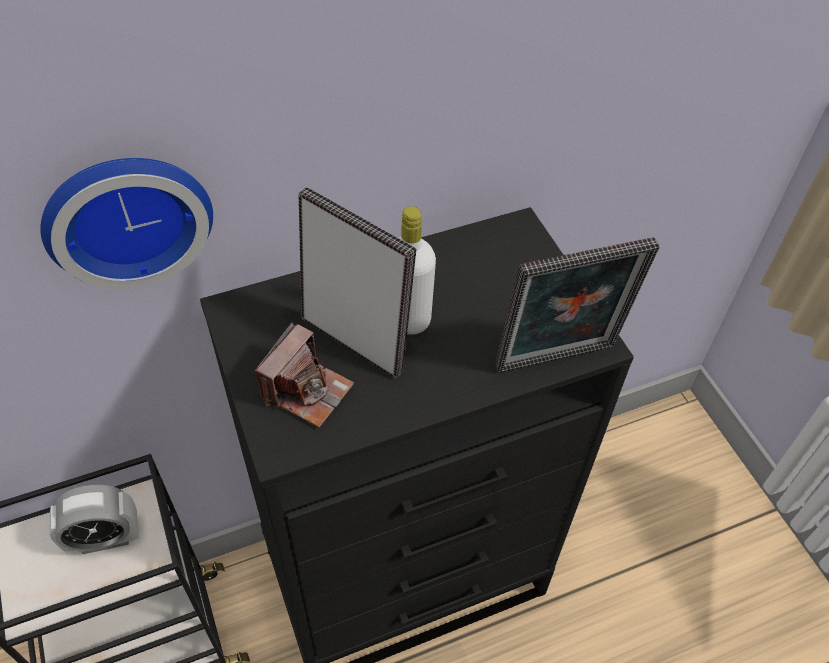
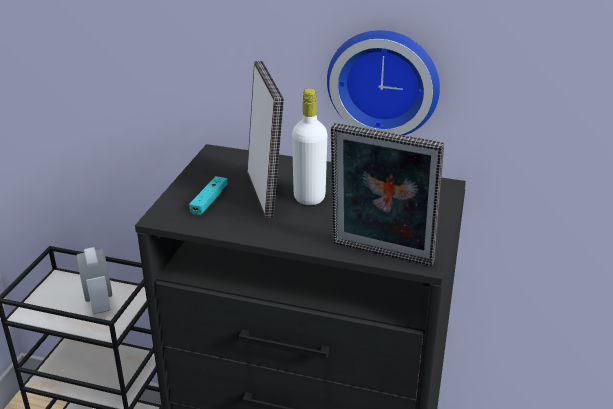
camera: 40 degrees right, 20 degrees down
(105, 539) = (99, 302): alarm clock -> alarm clock turned 135 degrees counterclockwise
(127, 215) = (177, 62): wall clock -> wall clock (384, 81)
(307, 390) = (209, 201): camera -> turquoise game controller

